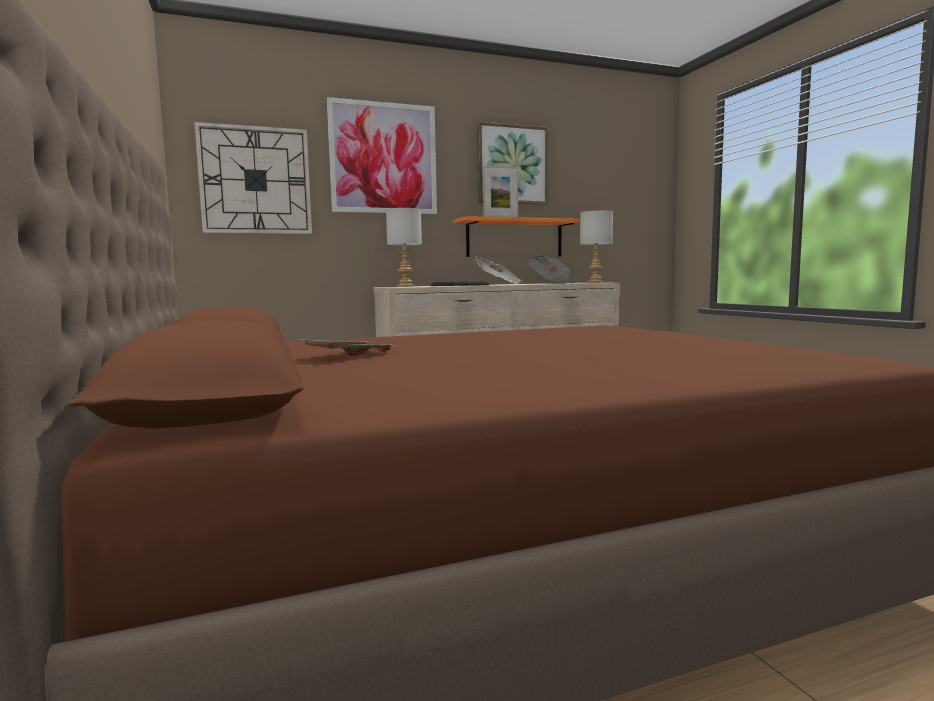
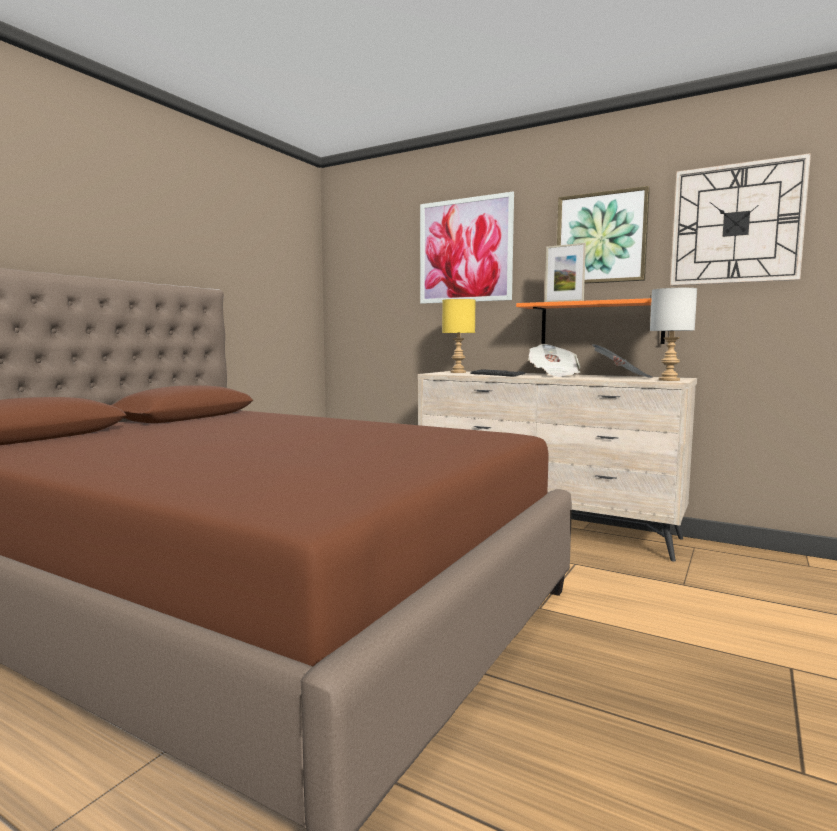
camera: 50 degrees right, 0 degrees up
(255, 180) = (371, 282): wall clock -> wall clock (736, 224)
(348, 355) = (197, 426): grey tray -> none
(405, 286) = (457, 372): grey table lamp -> yellow table lamp

